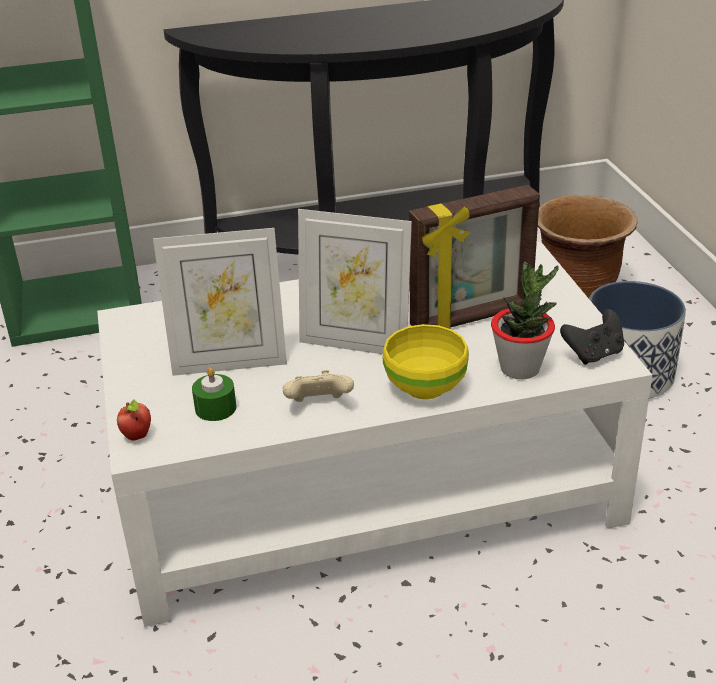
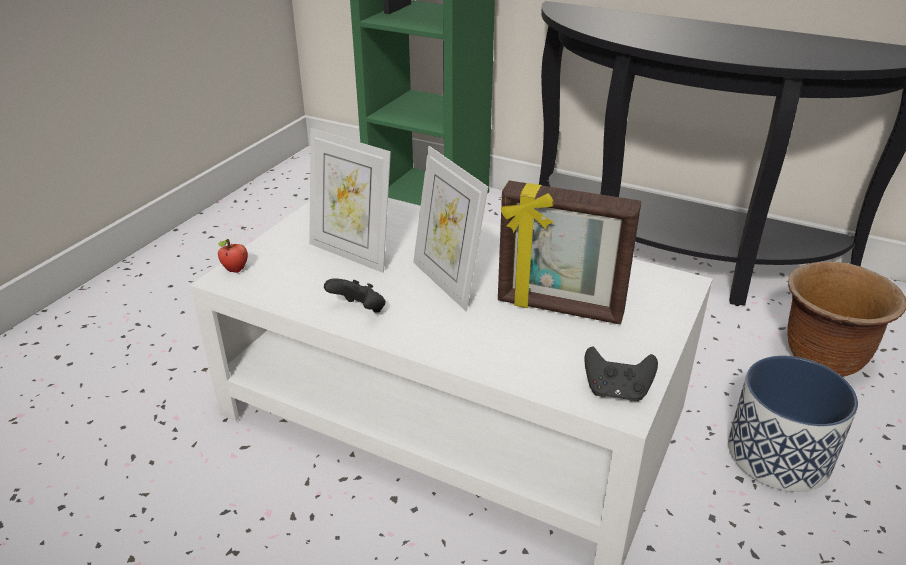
camera: 40 degrees right, 0 degrees up
(215, 408) = (300, 277): green candle -> none
(319, 405) = (359, 311): beige game controller -> black game controller
(426, 386) = (447, 339): yellow bowl -> none
(520, 368) = (537, 367): potted plant -> none

